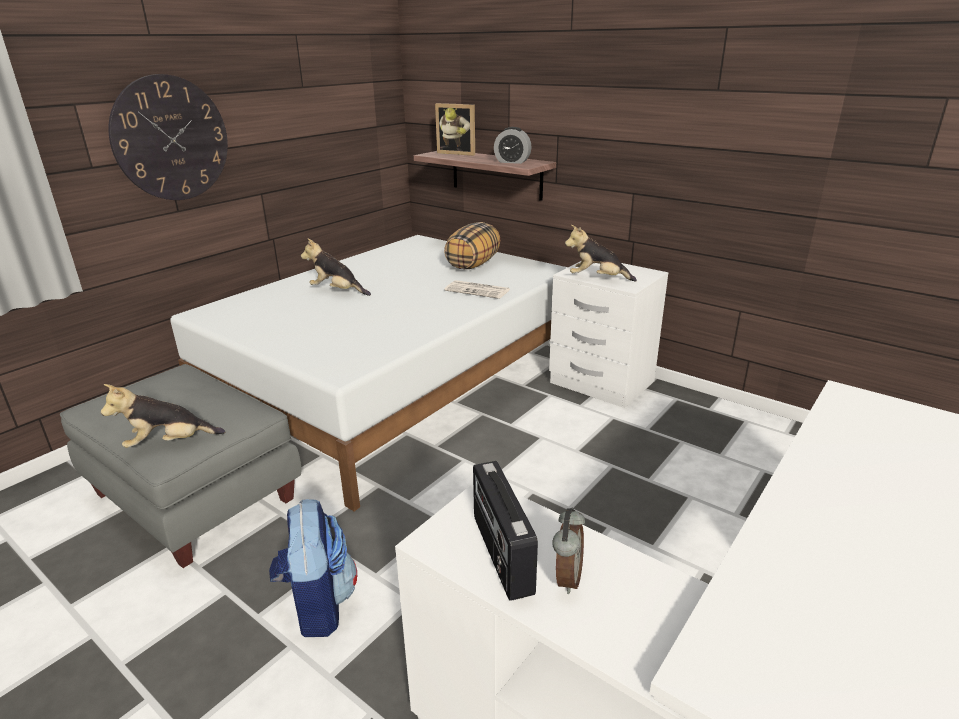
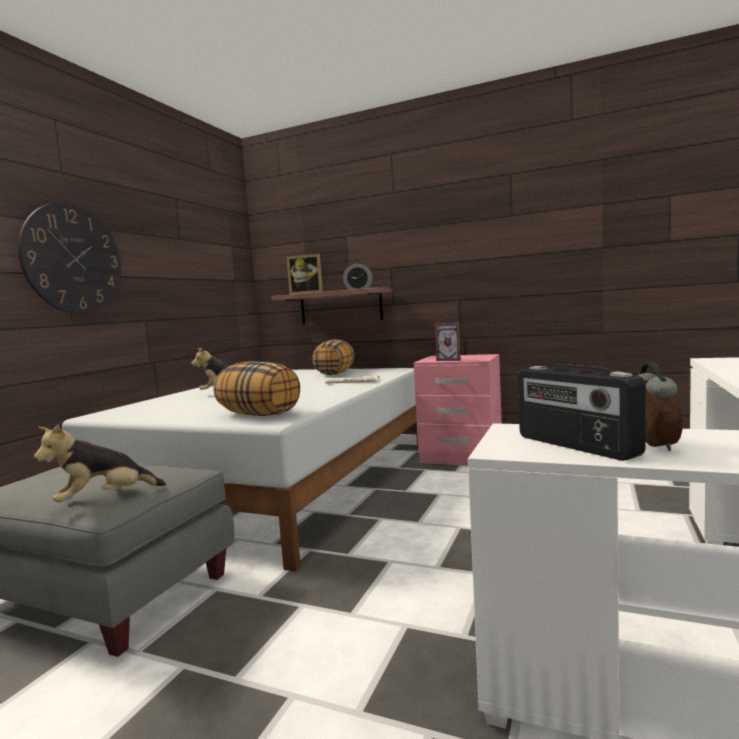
camera: 15 degrees left, 20 degrees down
(317, 604) = (302, 651): backpack -> none
(336, 353) = (259, 415): none -> pillow
(597, 279) = (450, 360): plush toy -> picture frame
(601, 383) = (461, 457): white nightstand -> pink nightstand

